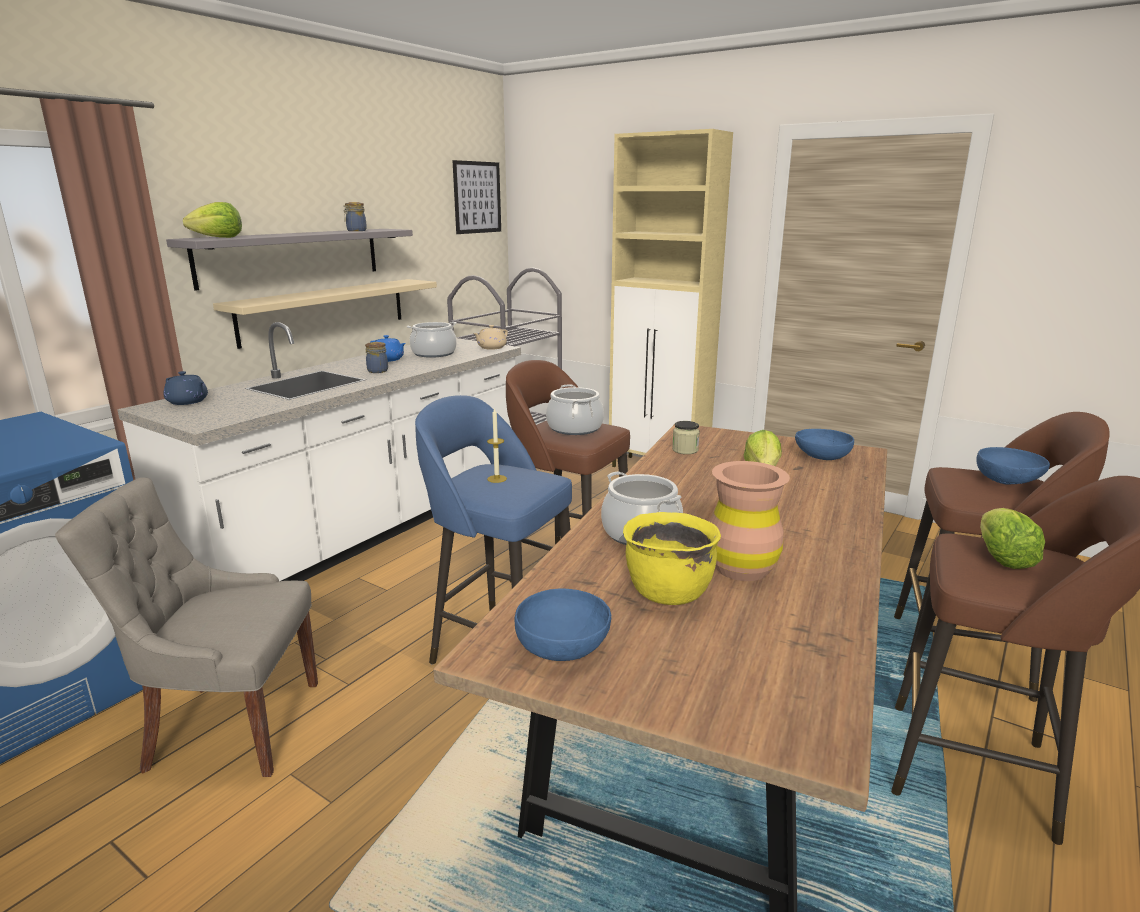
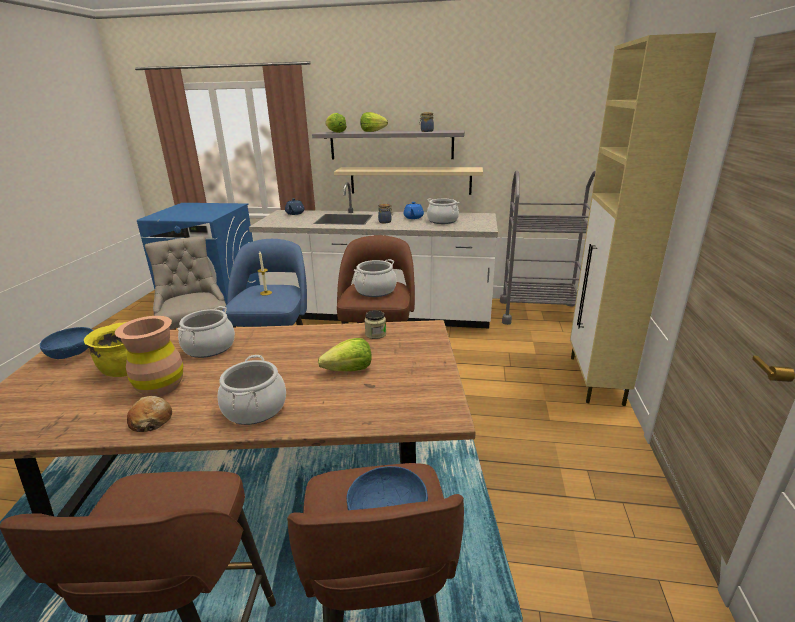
camera: 65 degrees right, 5 degrees up
(477, 197) = (571, 106): picture -> none
(491, 348) = (481, 227): beige teapot -> none
(821, 458) = (405, 394): blue bowl -> none
(822, 518) = (254, 408): none -> cooking pot
(827, 574) = (151, 420): none -> bread
(1002, 558) = (162, 504): lettuce -> lettuce (372, 131)

